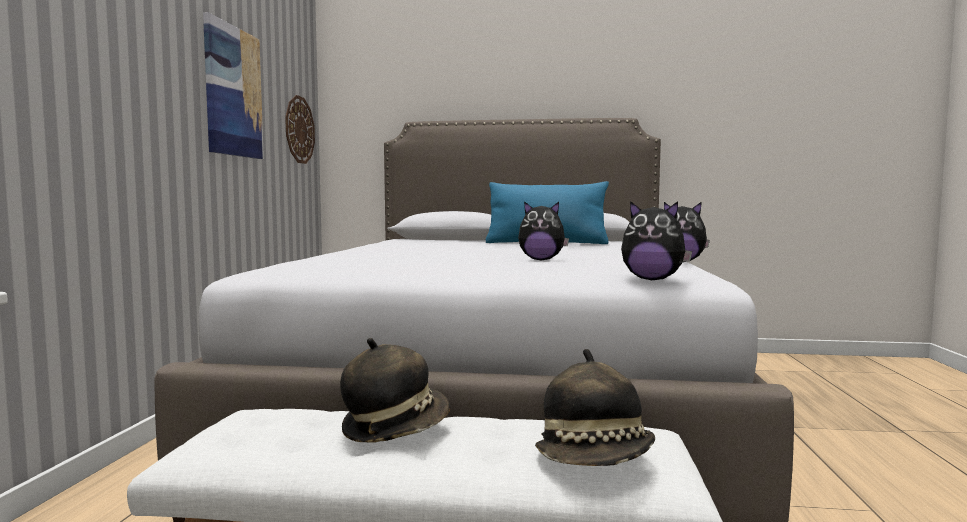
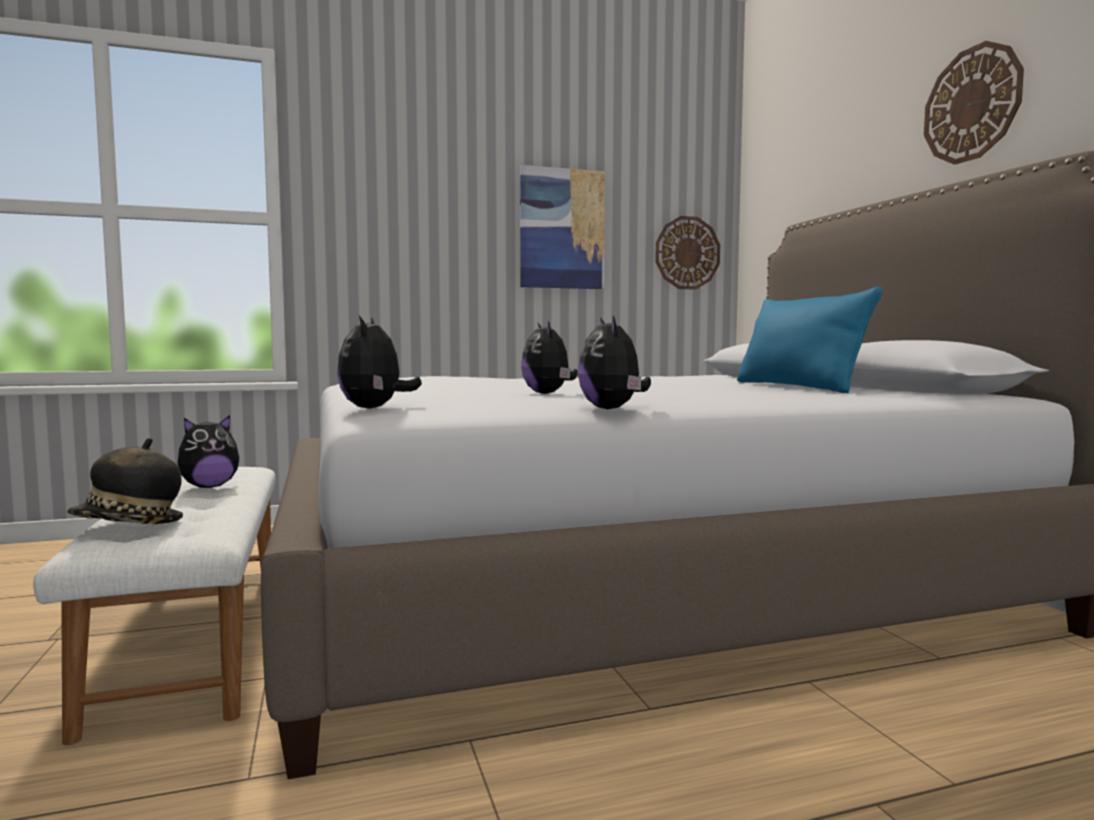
camera: 65 degrees right, 0 degrees up
(395, 428) = (209, 487): hat -> plush toy
(549, 73) = (972, 104): none -> wall clock

